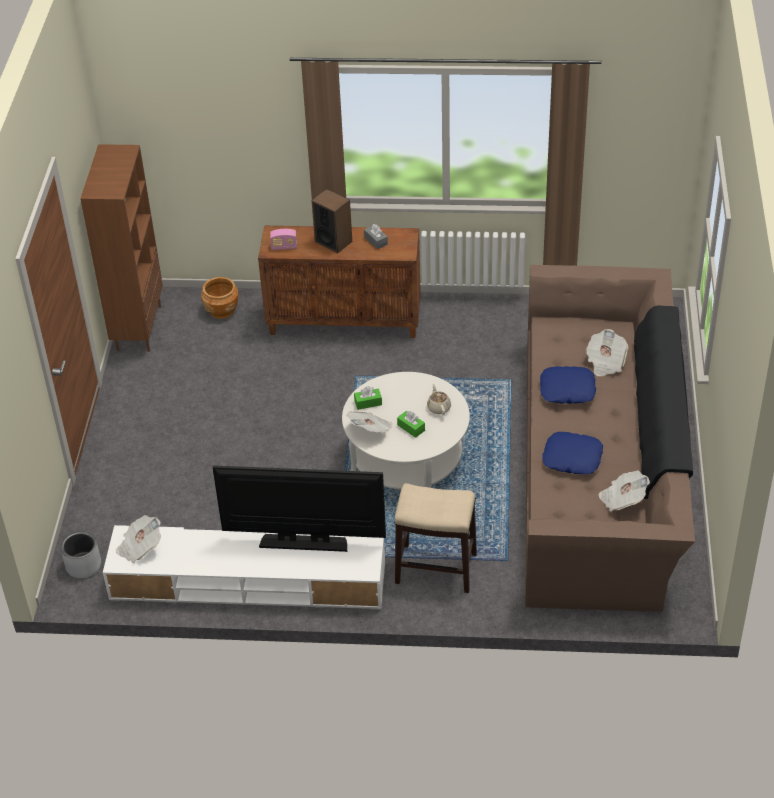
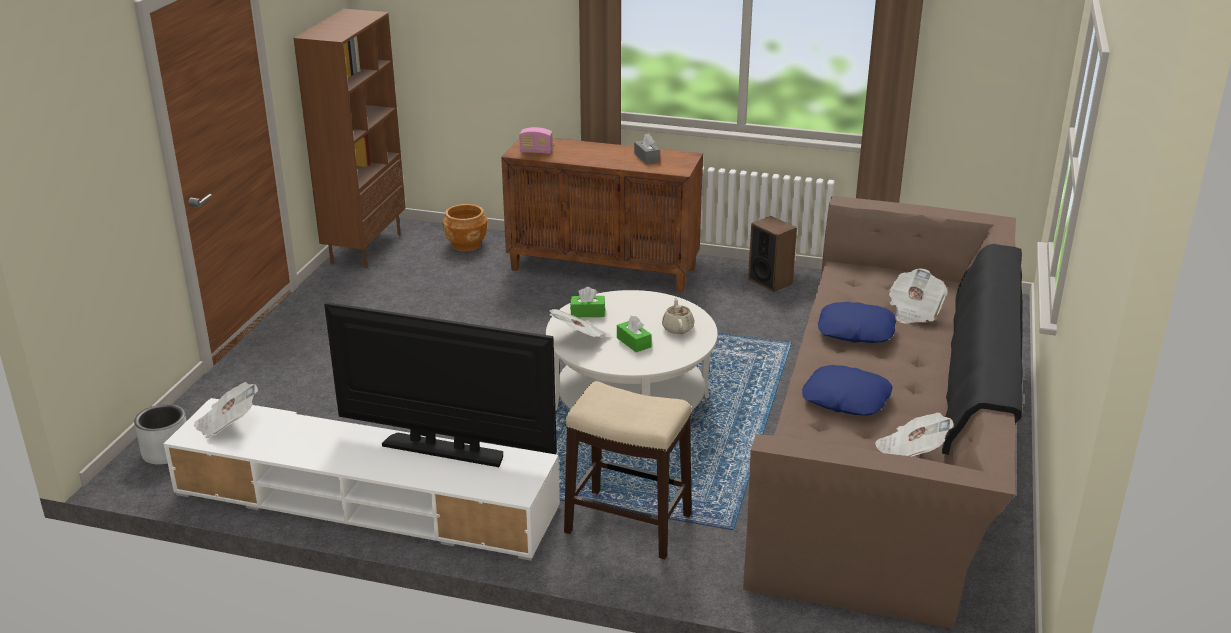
camera: 10 degrees right, 15 degrees down
(333, 241) = (596, 153): speaker -> speaker (770, 281)

